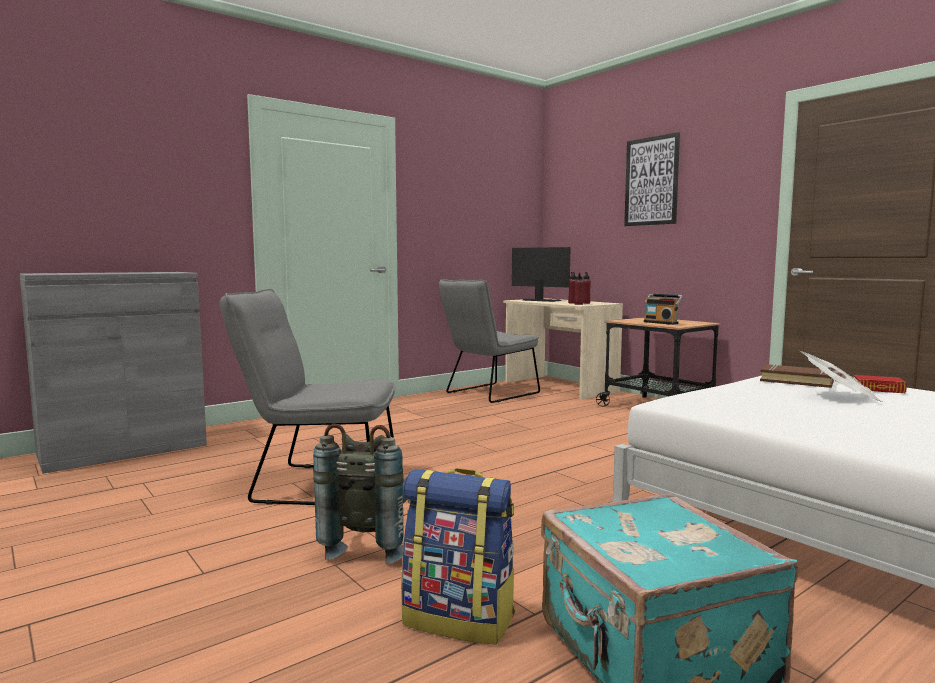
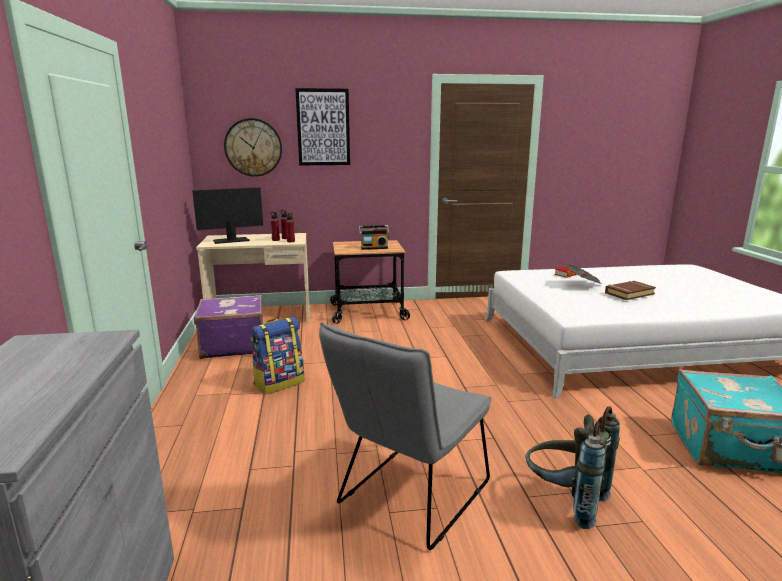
camera: 60 degrees left, 10 degrees up
(460, 619) = (688, 493): backpack -> backpack (279, 383)
(488, 394) = (233, 345): grey chair -> purple suitcase
(588, 209) = (253, 147): none -> wall clock
(796, 381) = (534, 278): brown book -> brown book (629, 293)

